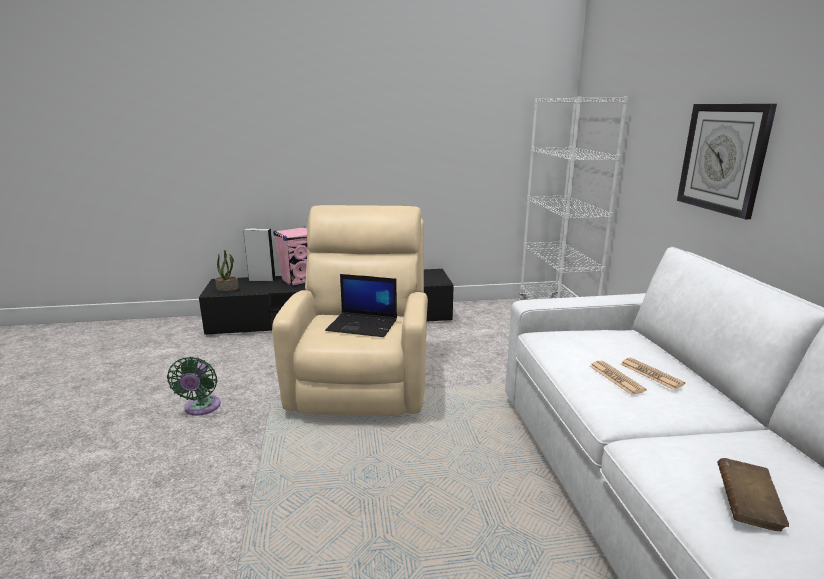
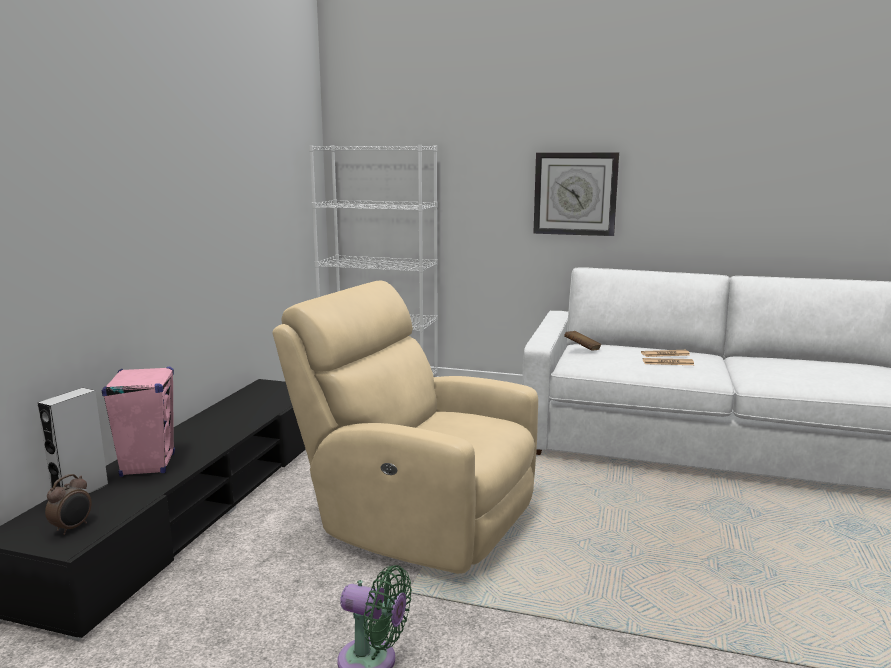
camera: 65 degrees left, 5 degrees down
(228, 288) = (73, 528): potted plant -> alarm clock
(363, 325) = (458, 427): laptop -> none
(746, 507) = (823, 375): brown book -> brown book (582, 349)

